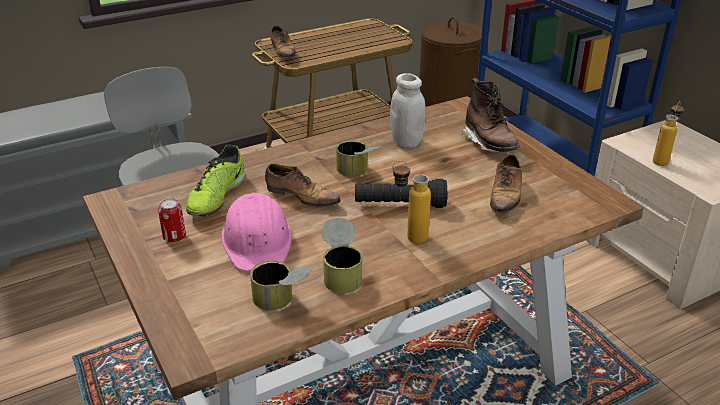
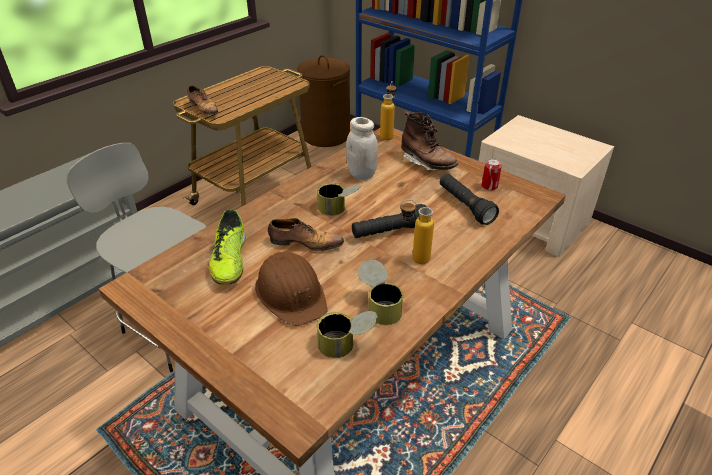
camera: 20 degrees left, 5 degrees up
(174, 237) = (213, 309): can -> can (489, 187)
(257, 241) = (291, 294): pink hard hat -> brown hard hat
(505, 195) = (465, 206): shoe -> black flashlight
(662, 160) = (530, 149): bottle -> bottle (388, 135)

